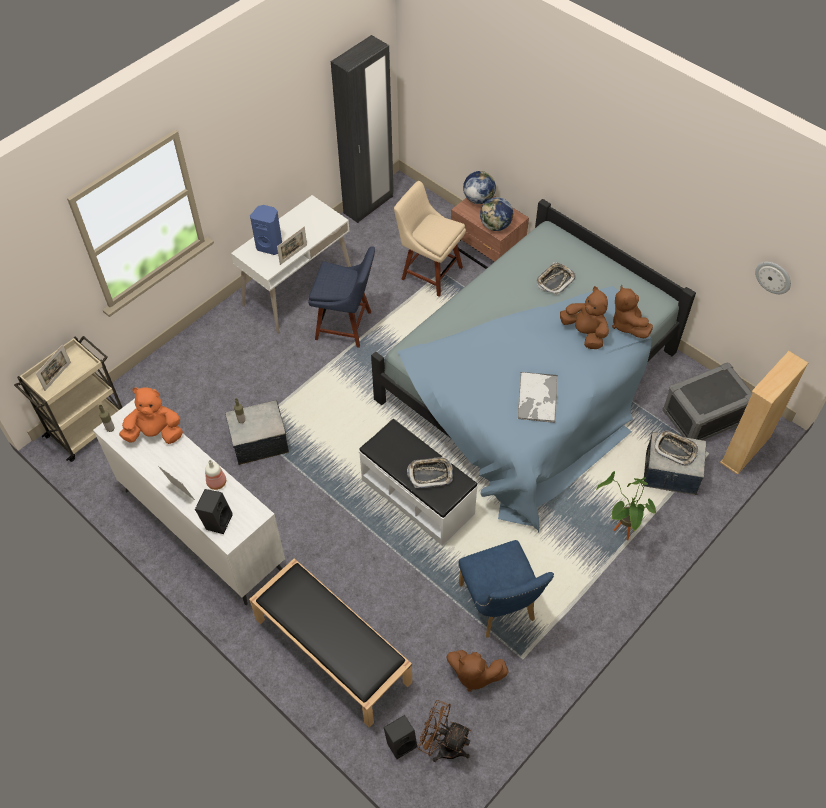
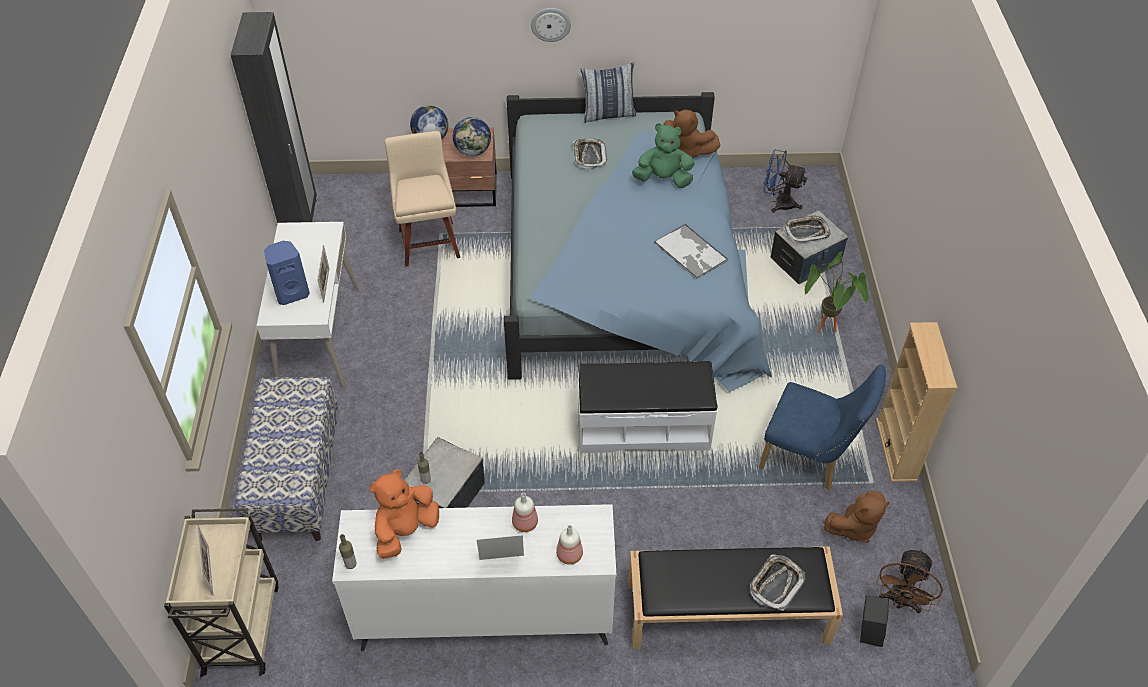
camera: 45 degrees left, 5 degrees down
(198, 366) = (297, 478): none -> bench
(217, 520) = (568, 554): black speaker -> bottle
(346, 326) = (406, 337): blue chair -> none
(429, 272) = (428, 241): beige chair -> beige chair turned 90 degrees clockwise
(430, 474) = (666, 383): tray -> tray (776, 584)
(443, 745) = (900, 601): brown fan -> brown fan turned 45 degrees counterclockwise
(585, 333) = (663, 179): brown plush toy -> green plush toy
(606, 259) = (608, 114): none -> pillow
(704, 416) = (778, 203): grey storage box -> blue fan
(746, 449) = (833, 205): beige bookcase -> beige bookcase (896, 449)
(773, 277) = (791, 27): wall clock -> wall clock (550, 24)

